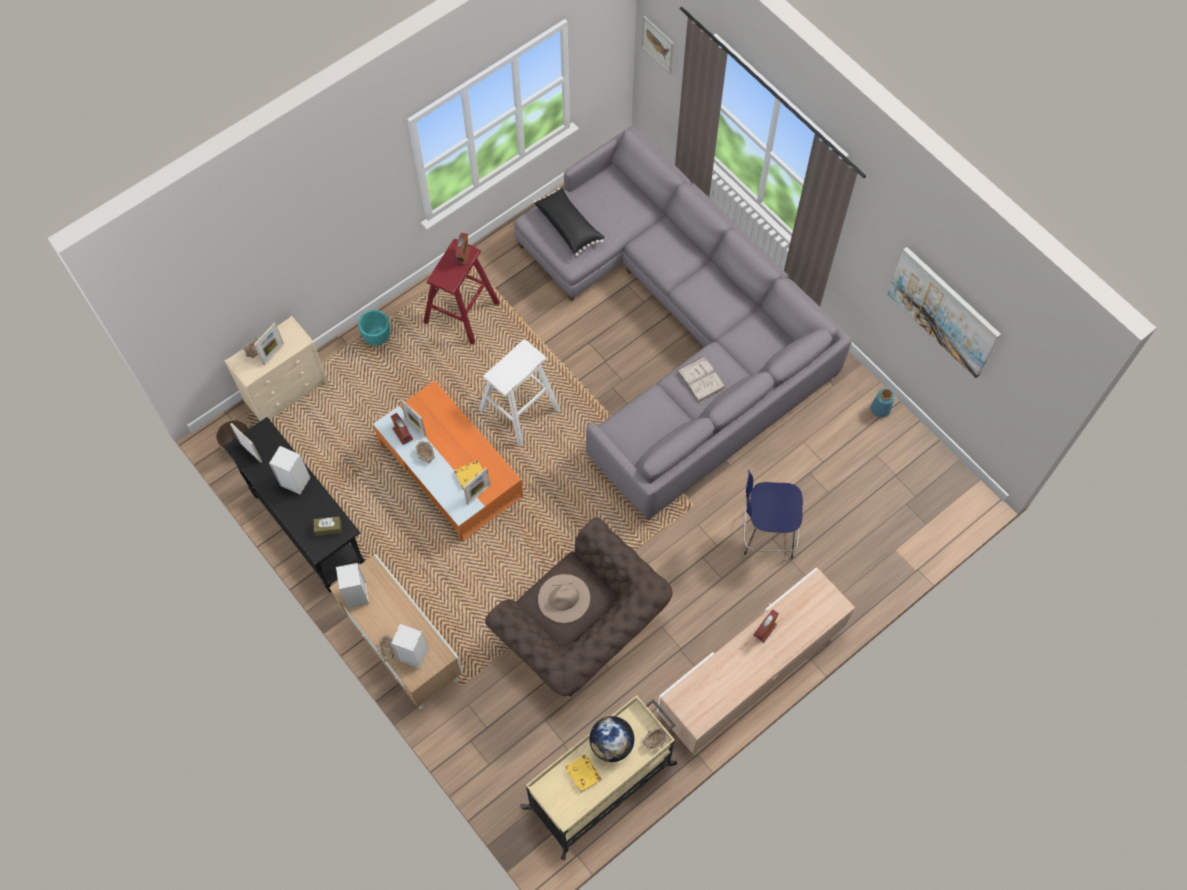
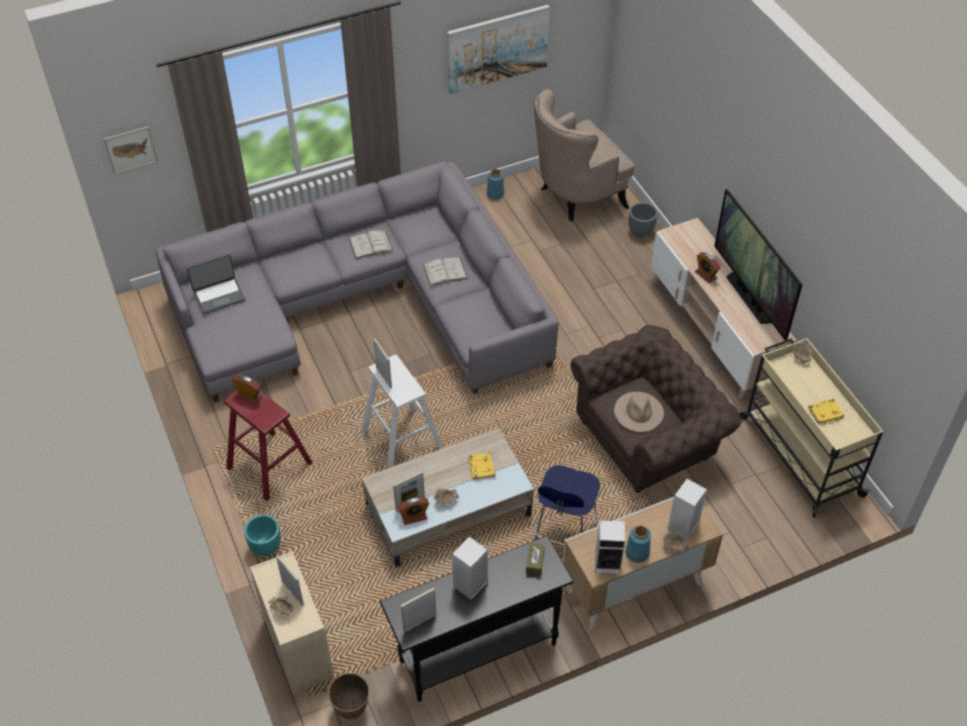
camera: 75 degrees left, 15 degrees down
(373, 618) = (636, 552): none -> blue vase
(450, 470) = (448, 510): orange coffee table -> beige coffee table
(478, 494) = (504, 465): picture frame -> picture frame (384, 377)
(569, 226) = (236, 330): black pillow -> none
(605, 198) = (219, 295): none -> laptop
(611, 744) = (800, 388): globe -> none
(715, 302) = (370, 245): none -> white book
(744, 681) = (749, 298): none -> television
(766, 533) = (587, 290): blue stool -> blue stool (564, 533)
(878, 571) = (641, 231): none -> grey planter
(908, 491) = (576, 196): none -> beige armchair

